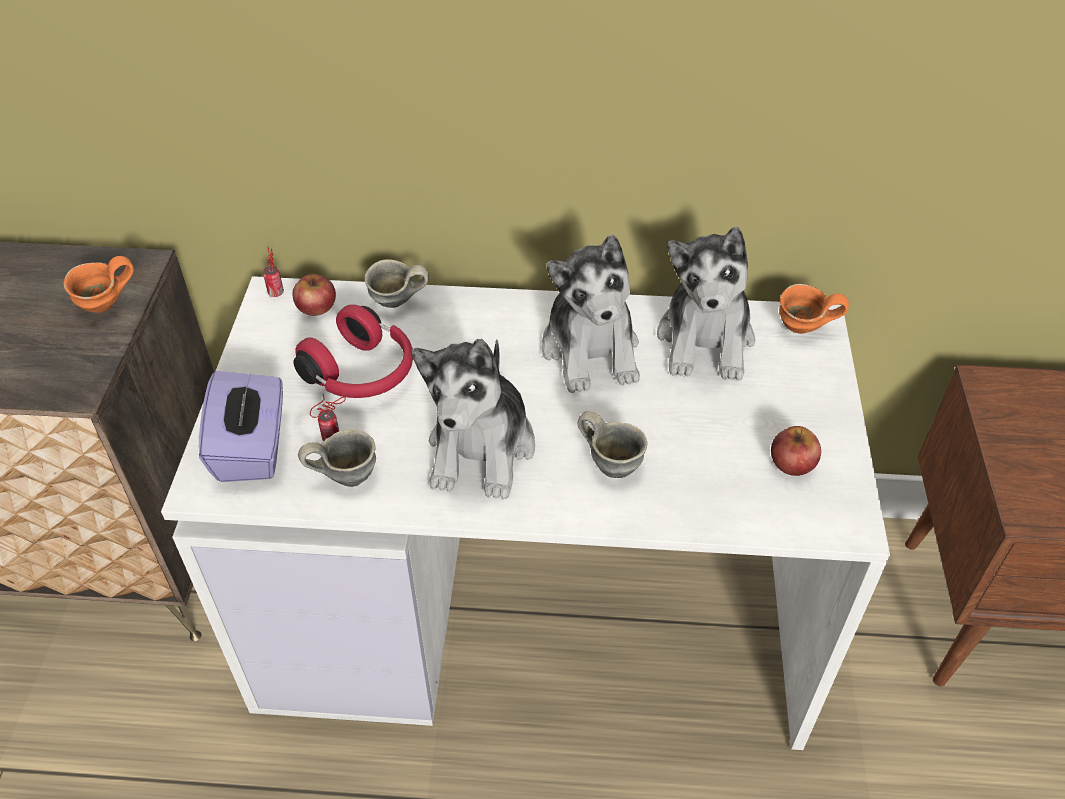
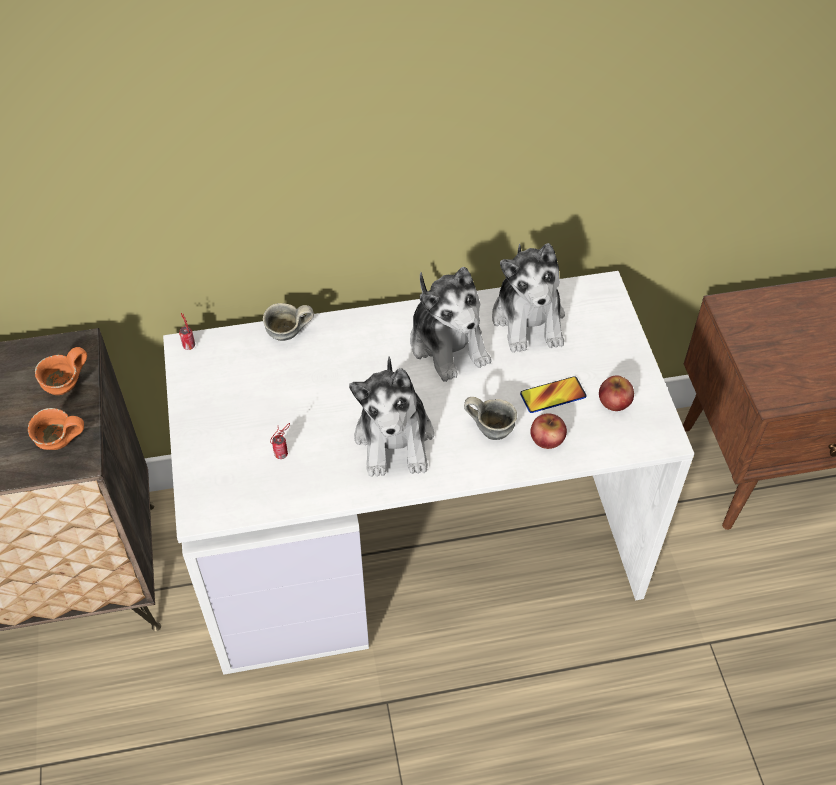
camera: 15 degrees left, 5 degrees up
(252, 448) = (225, 475): purple tissue box -> none
(316, 306) = (226, 350): apple -> apple (547, 438)
(346, 475) = (303, 480): grey mug -> none
(362, 374) = (284, 399): red headphones -> none
(709, 438) = (553, 395): none -> phone
(803, 331) = (596, 297): orange mug -> orange mug (61, 445)

